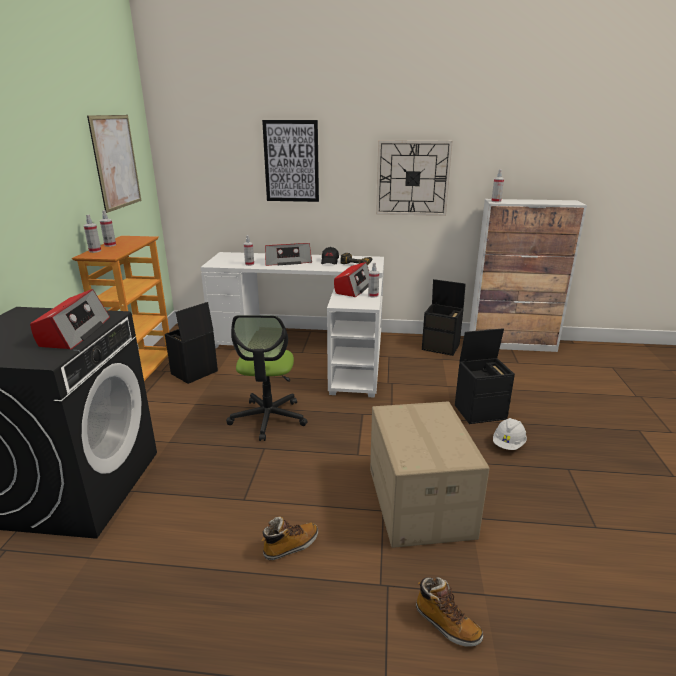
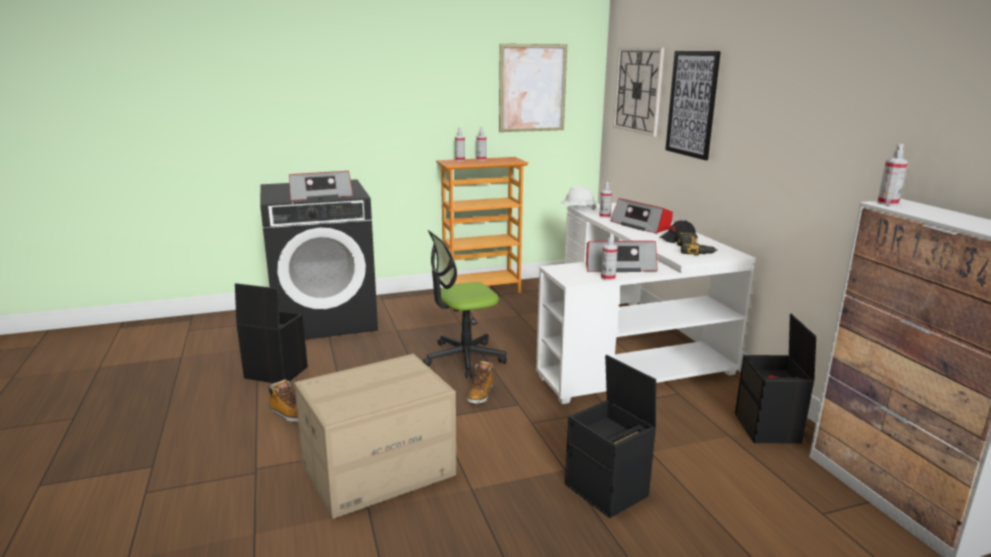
camera: 65 degrees right, 5 degrees down
(194, 373) = (509, 306): black storage box -> black storage box (274, 373)
(412, 178) = (808, 144): wall clock -> wall clock (638, 90)
(446, 624) = (214, 513): boot -> boot (480, 395)
(508, 444) = (541, 526): white hard hat -> white hard hat (577, 209)

